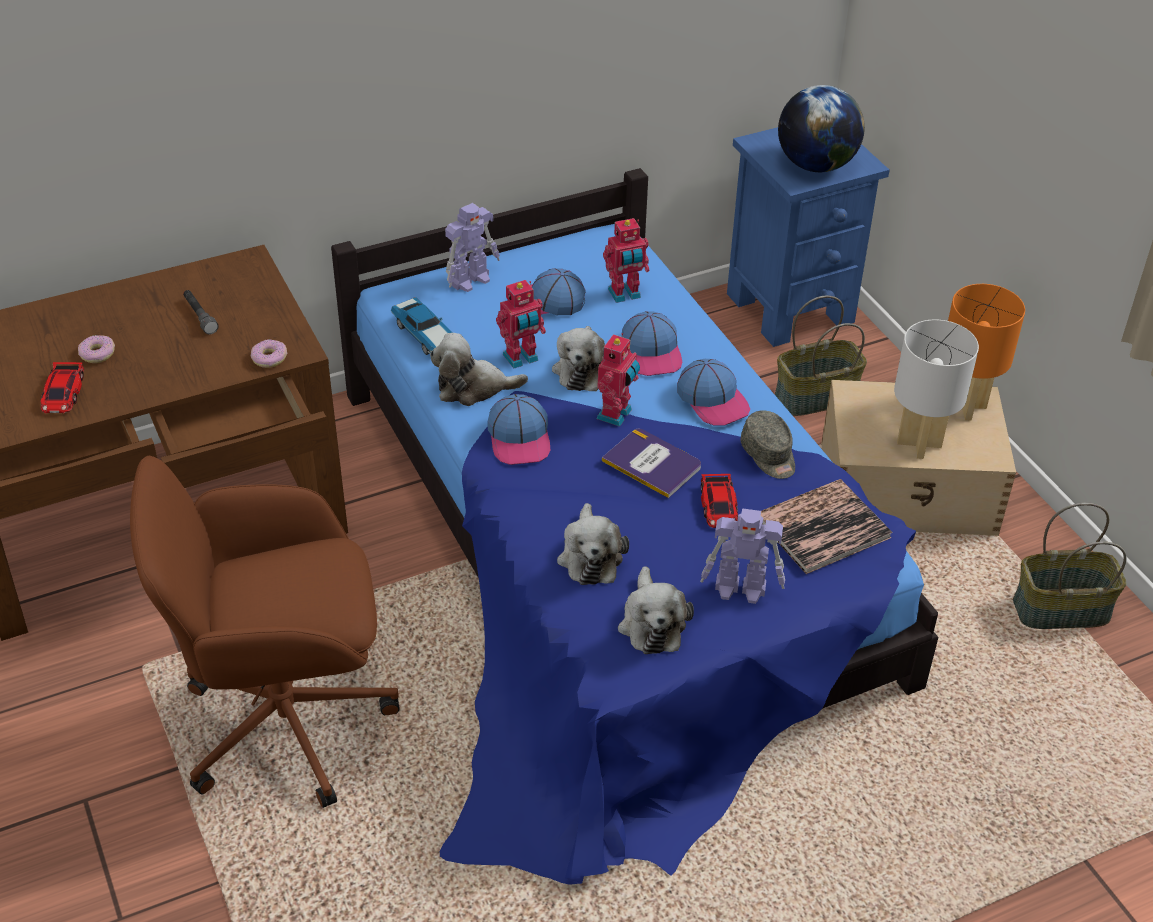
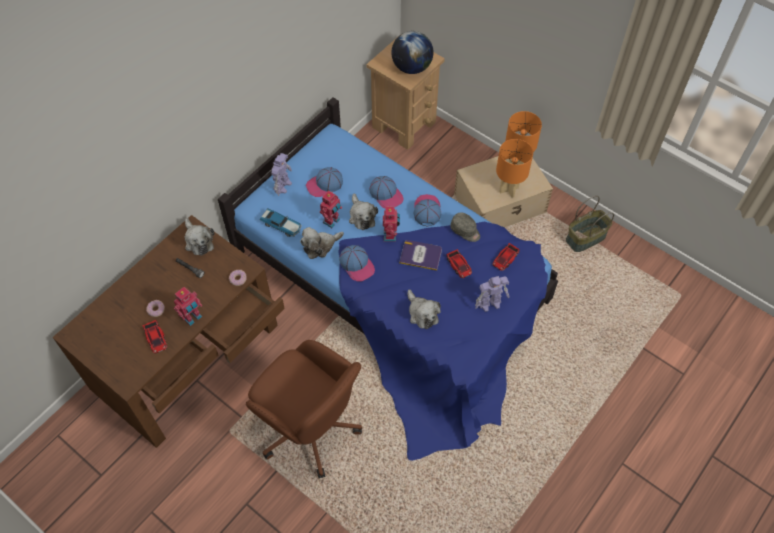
camera: 25 degrees left, 15 degrees up
(287, 724) = (309, 430): brown office chair -> brown office chair turned 105 degrees counterclockwise
(625, 295) = (357, 167): toy robot -> toy robot (192, 318)
(651, 623) = (464, 335): plush toy -> plush toy (198, 241)
(713, 400) = (427, 210): cap -> cap turned 120 degrees counterclockwise
(792, 309) = (405, 125): blue nightstand -> beige nightstand
(816, 398) = (439, 170): basket -> none
(822, 527) = (505, 259): book -> toy car
(918, 444) = (508, 190): white table lamp -> orange table lamp

